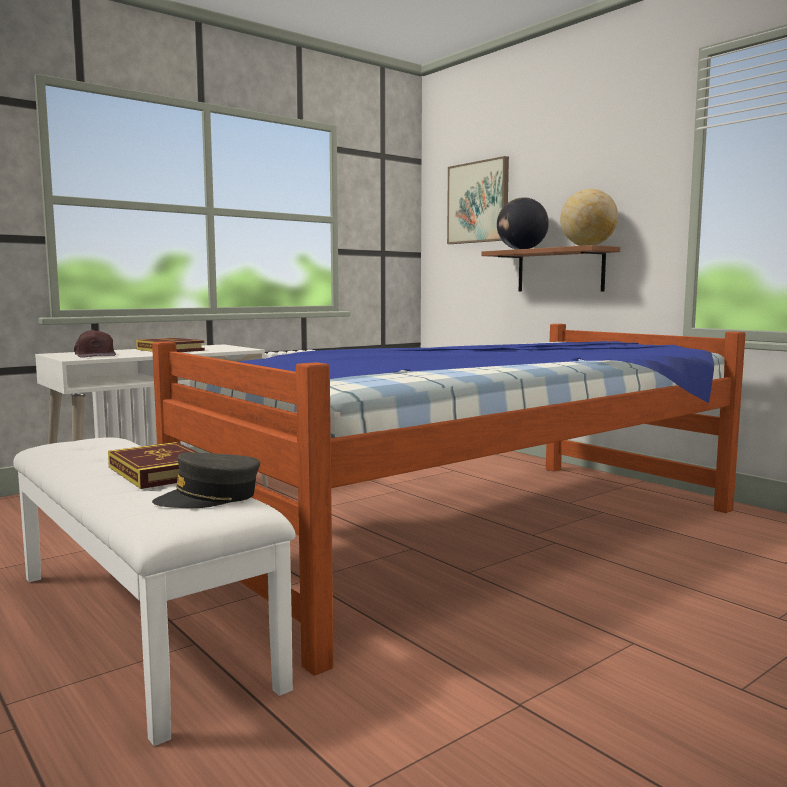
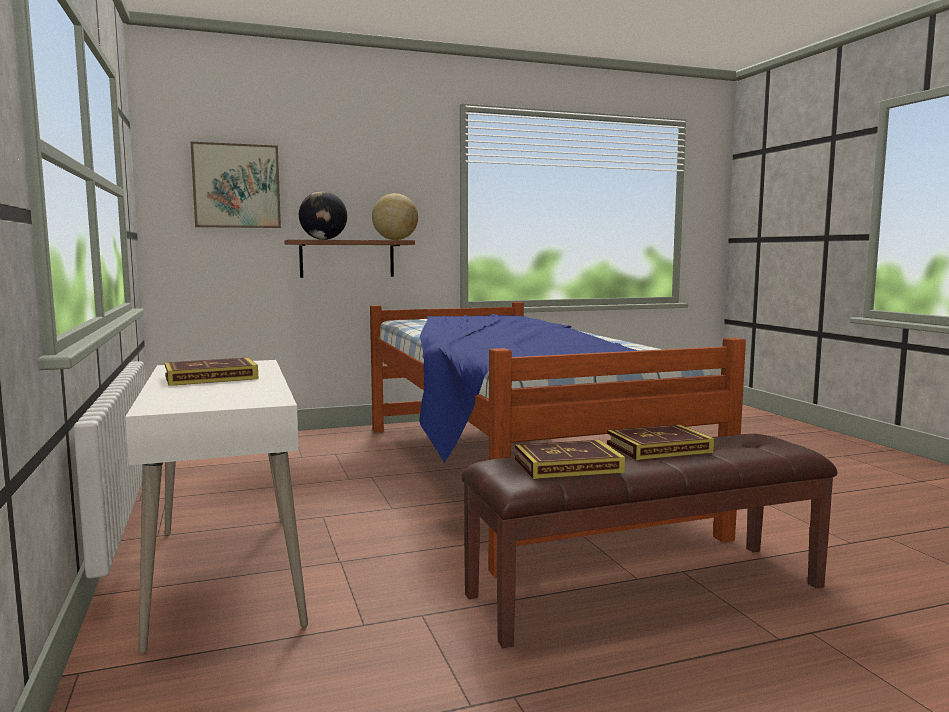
camera: 70 degrees left, 0 degrees up
(88, 452) = (568, 466): none -> book
(95, 355) = (233, 396): brown cap -> none
(140, 625) = (645, 589): white bench -> brown bench
(209, 498) = (740, 440): grey cap -> none

